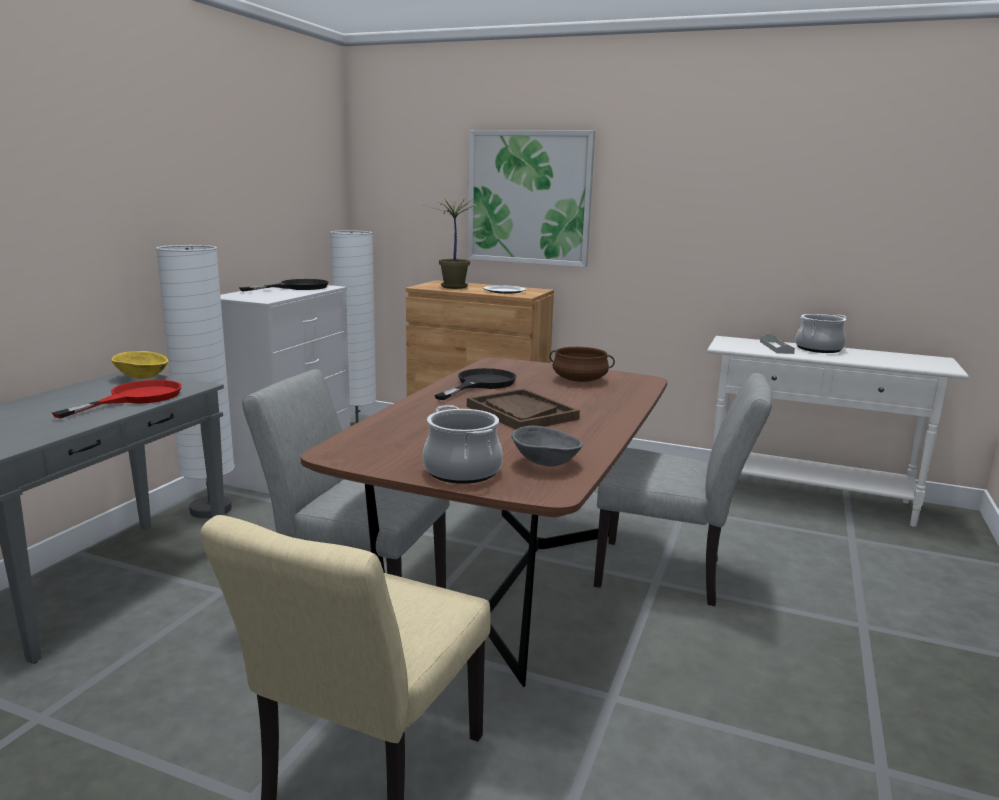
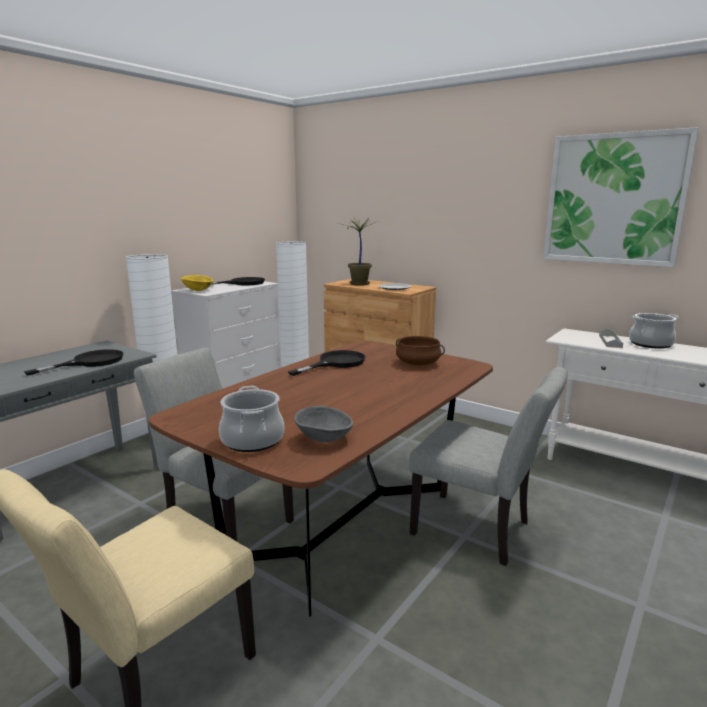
camera: 15 degrees right, 0 degrees up
(135, 398) = (90, 362): red frying pan -> black frying pan
(142, 377) = (110, 346): yellow bowl -> yellow bowl (198, 290)
(521, 412) = (345, 390): brown tray -> none
(529, 198) = (418, 215): picture -> picture (614, 199)

